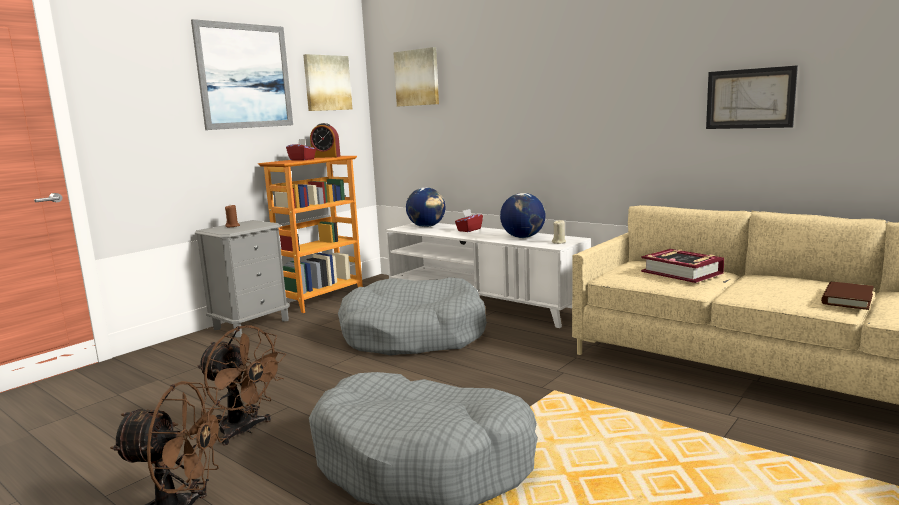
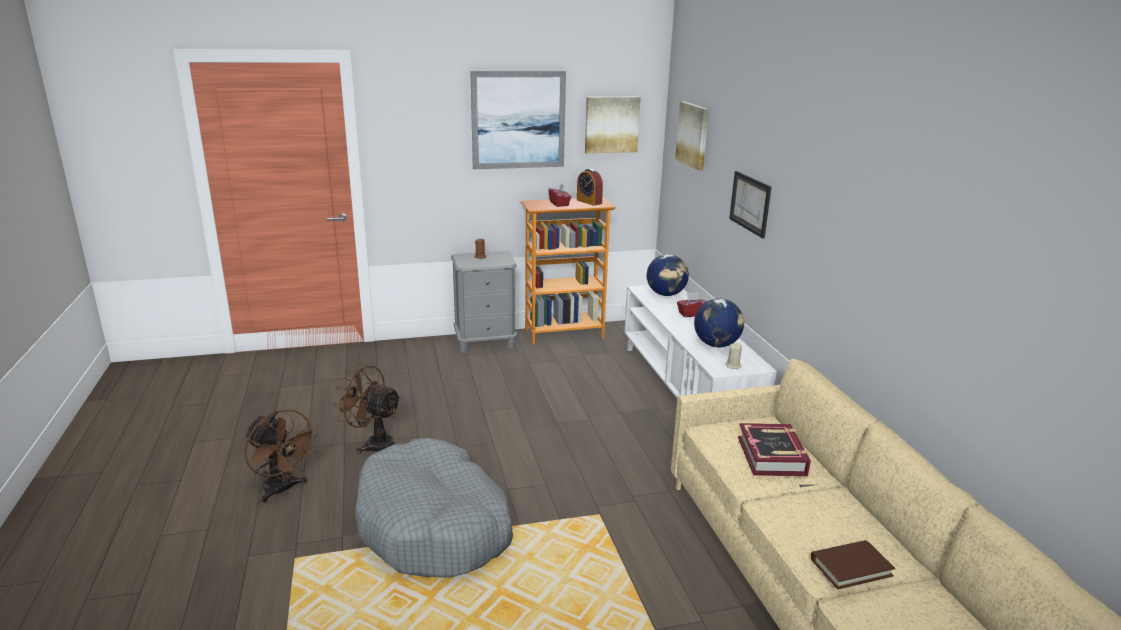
camera: 35 degrees right, 10 degrees up
(244, 431) = (373, 444): brown fan -> brown fan turned 135 degrees clockwise
(413, 335) = (578, 405): grey dog bed -> none
(750, 98) = (914, 291): picture -> picture (750, 203)

